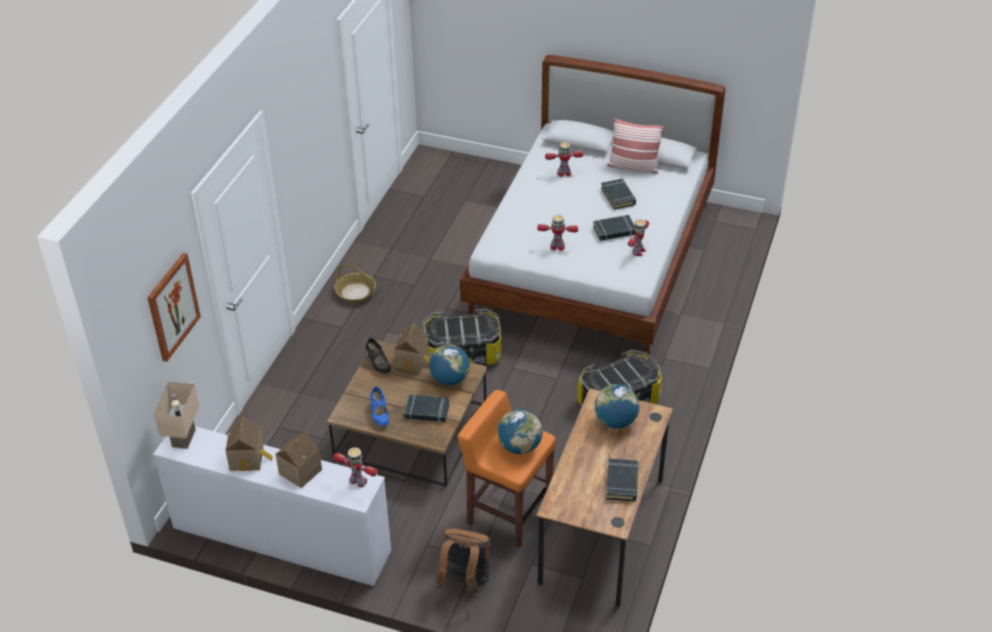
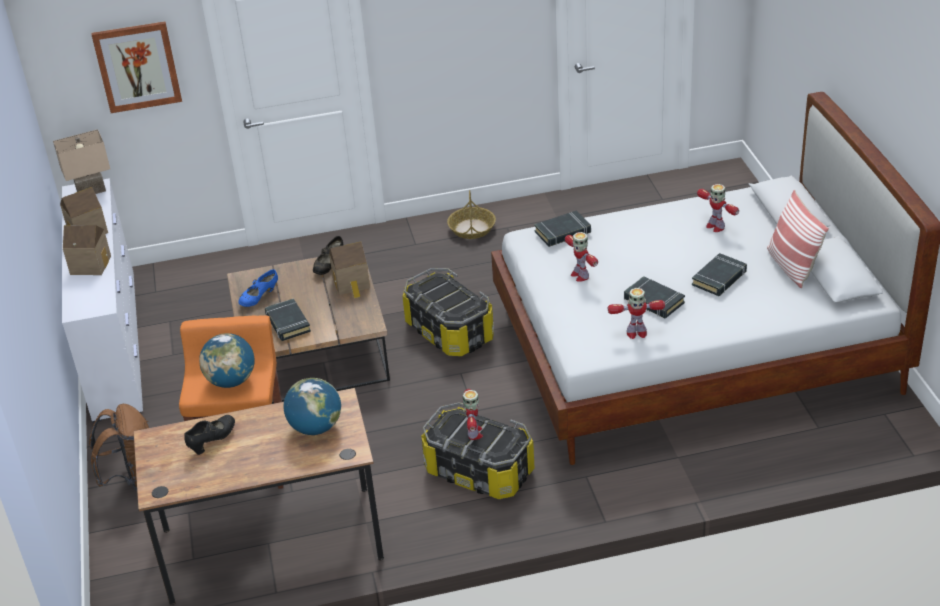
camera: 60 degrees right, 5 degrees down
(358, 481) = (99, 301): toy robot -> toy robot (474, 433)
(450, 379) = (345, 316): globe -> none
(585, 477) = (212, 441): none -> black shoe
(622, 482) = (222, 471): black book -> black book (563, 232)

